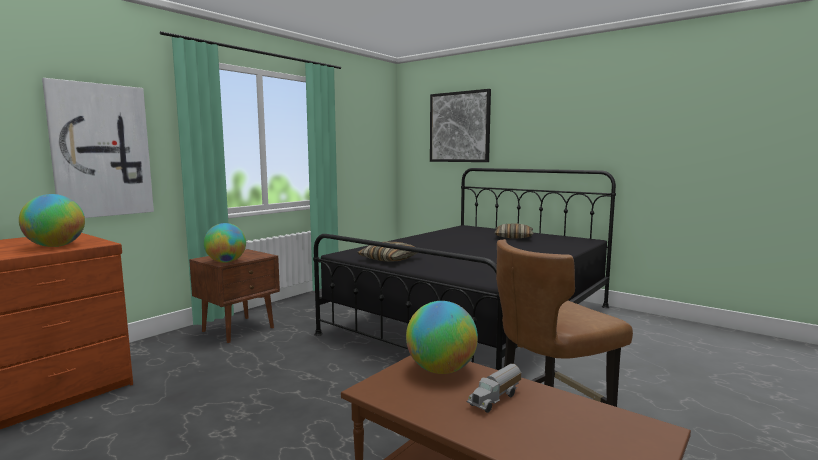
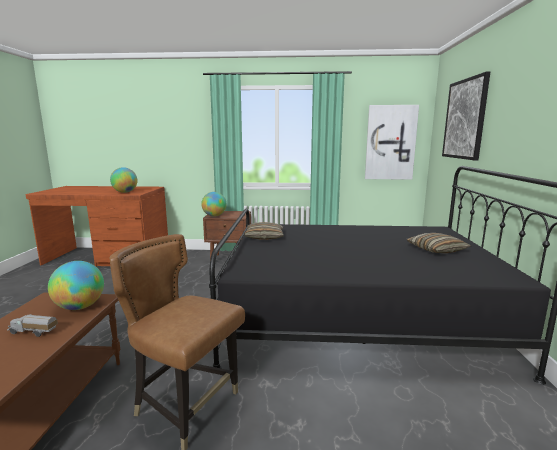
camera: 55 degrees right, 5 degrees up
(101, 150) = (176, 145): picture -> picture (390, 142)

